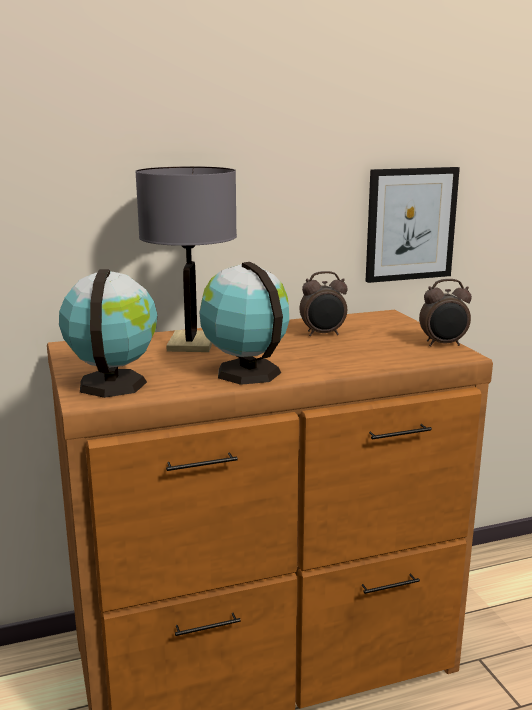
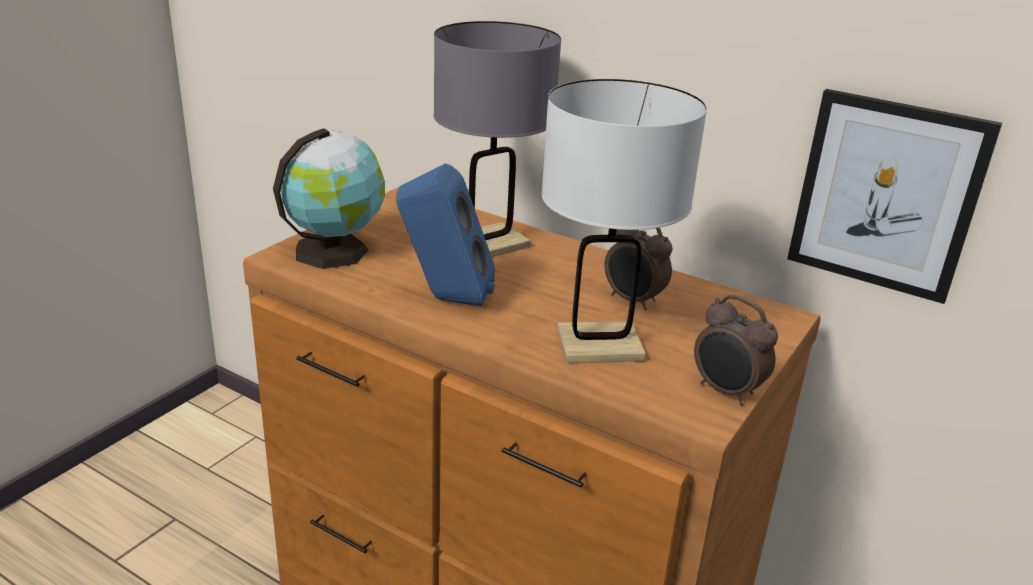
camera: 50 degrees right, 10 degrees up
(245, 372) = (445, 299): globe -> blue speaker
(361, 353) = (599, 345): none -> white table lamp

